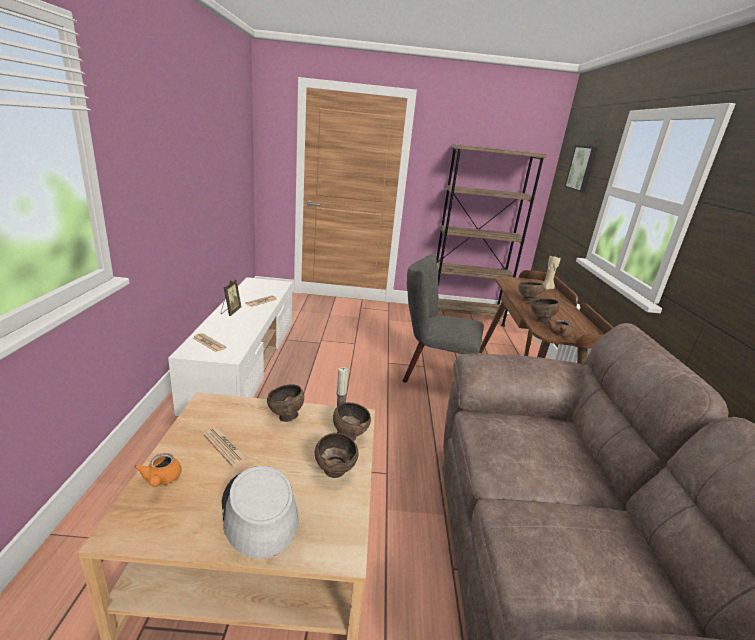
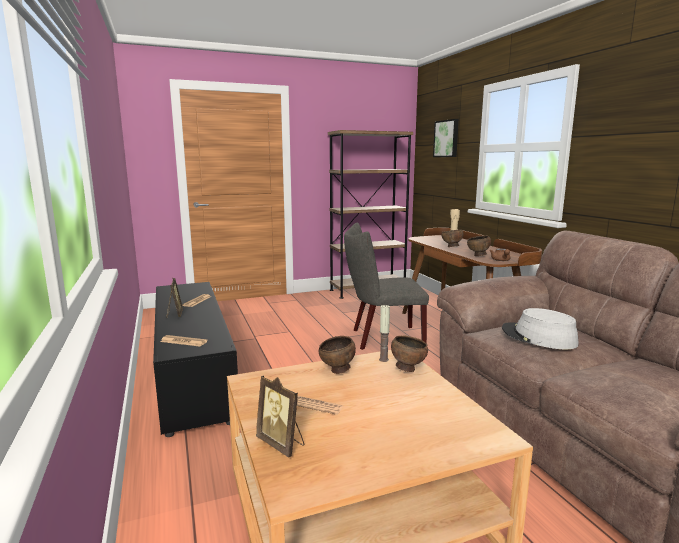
camera: 20 degrees left, 10 degrees down
(161, 480) = (281, 444): orange teapot -> picture frame
(245, 362) = (192, 372): white tv stand -> black tv stand
(258, 512) = (399, 436): grey hat -> grey hat (538, 337)
(335, 472) = (427, 393): brown bowl -> none

